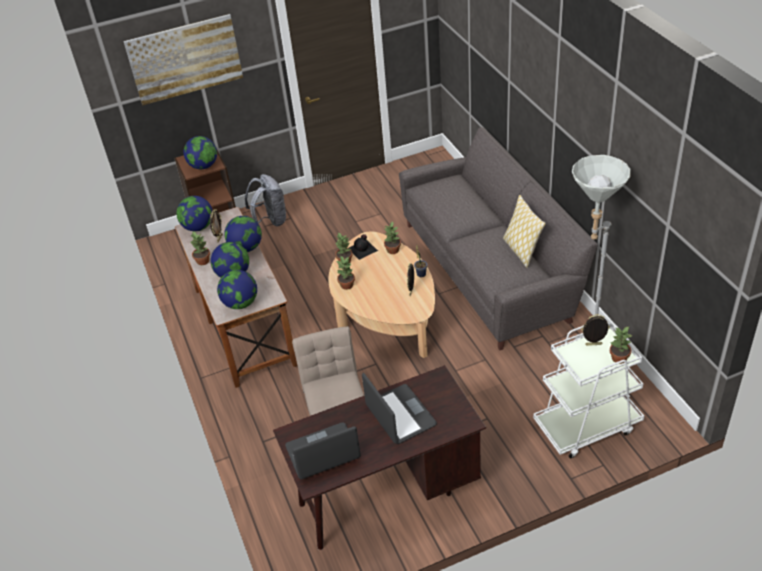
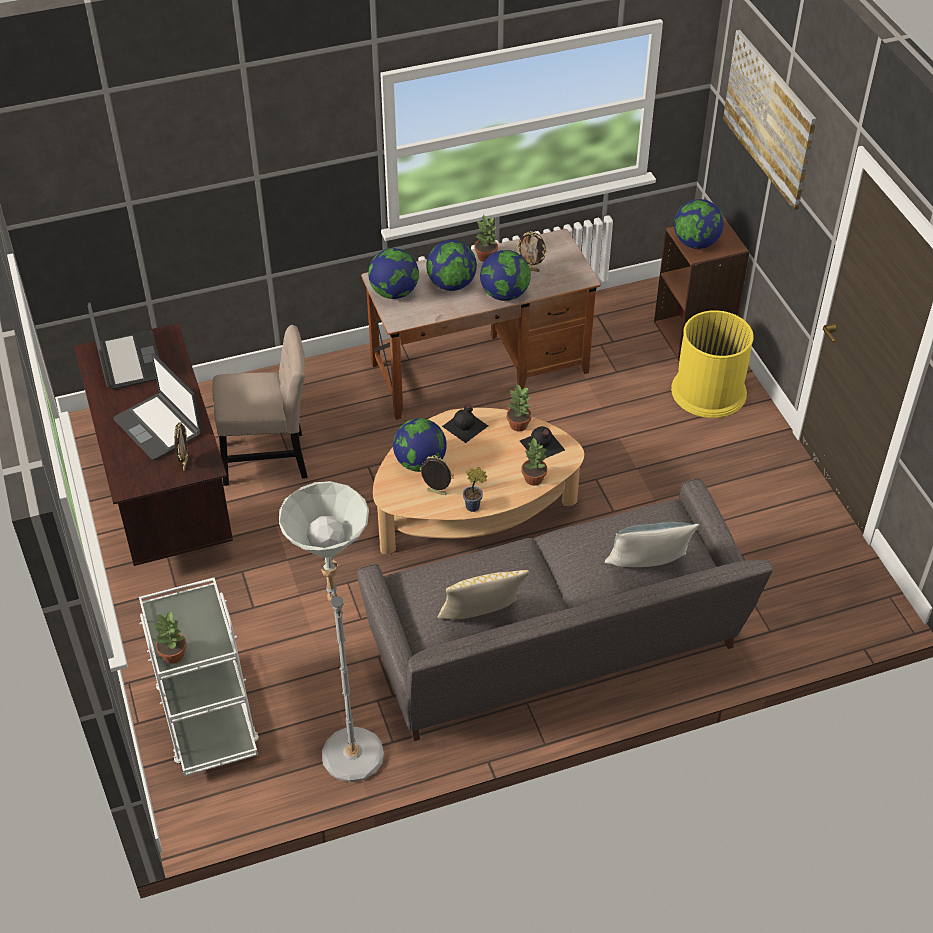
camera: 90 degrees right, 5 degrees up
(198, 227) = (559, 249): globe -> globe (420, 463)
(270, 220) = (709, 391): grey backpack -> yellow trash can
(347, 285) = (466, 426): potted plant -> black bottle
(399, 415) = (159, 426): laptop -> laptop turned 75 degrees clockwise
(467, 191) = (647, 566): none -> pillow
(593, 345) = (206, 631): picture frame -> picture frame (185, 463)

